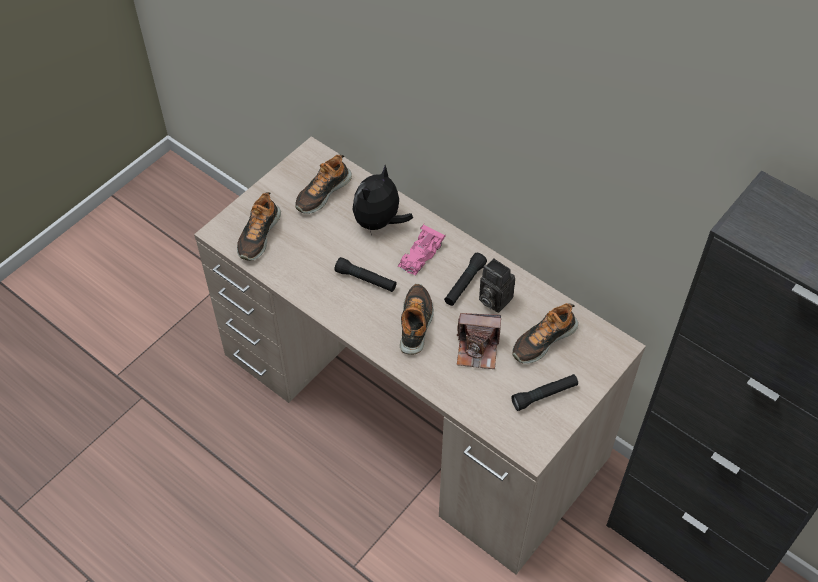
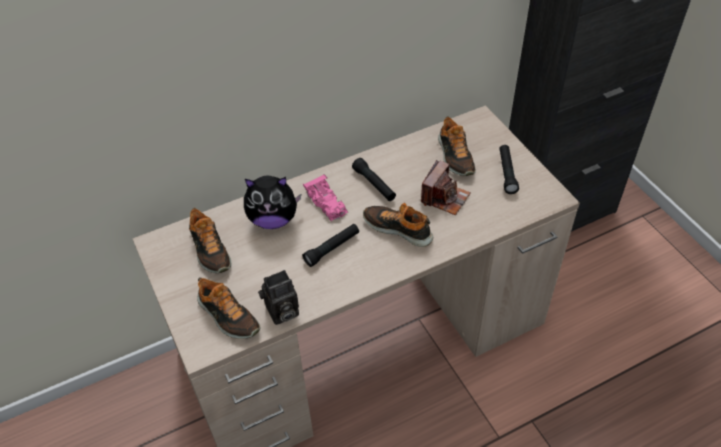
camera: 65 degrees left, 5 degrees down
(379, 223) = (273, 219): plush toy -> plush toy turned 60 degrees counterclockwise
(493, 299) = (399, 172): camera -> camera (281, 313)

